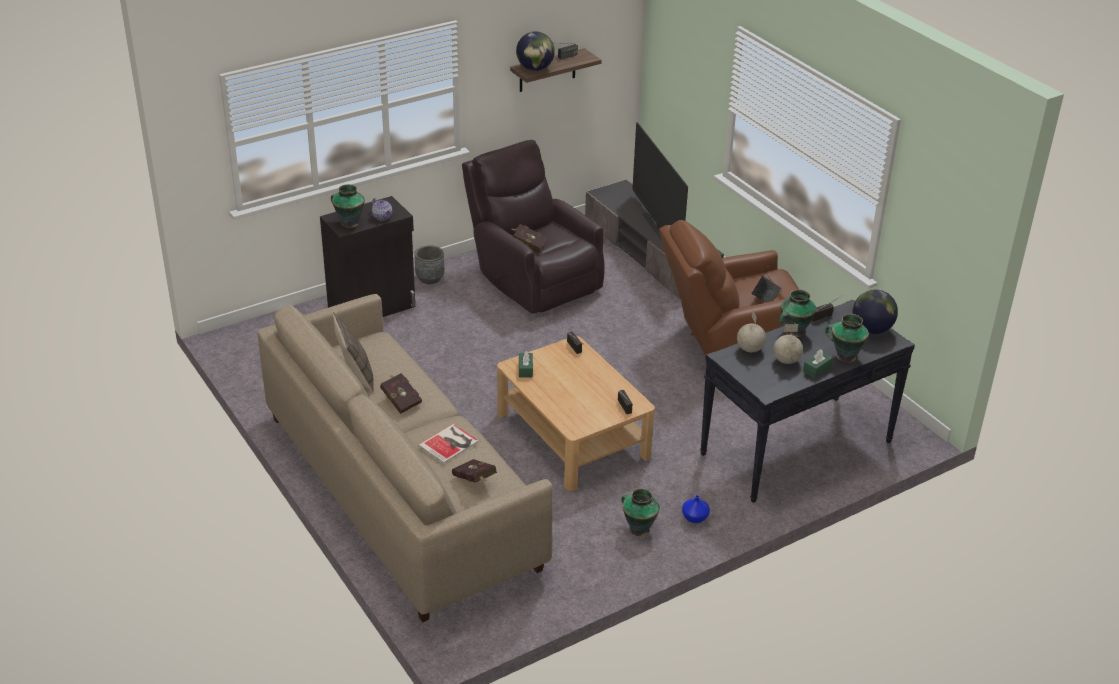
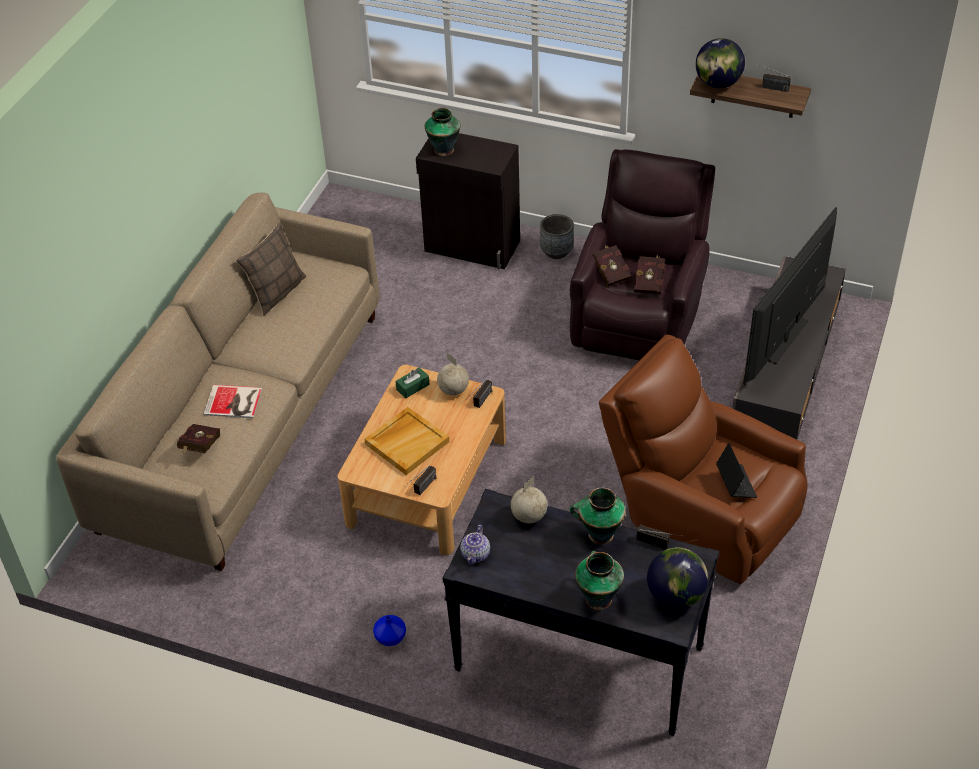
camera: 55 degrees right, 10 degrees up
(382, 216) = (477, 160): teapot -> teapot (476, 554)
(400, 400) = (268, 338): red book -> red book (650, 282)
(575, 396) = (407, 442): none -> beige tray
(638, 528) = (336, 604): vase -> none
(766, 294) = (735, 483): laptop -> laptop turned 90 degrees counterclockwise
(786, 360) = (538, 554): globe -> globe (453, 390)
(817, 369) = (548, 587): green tissue box -> none

